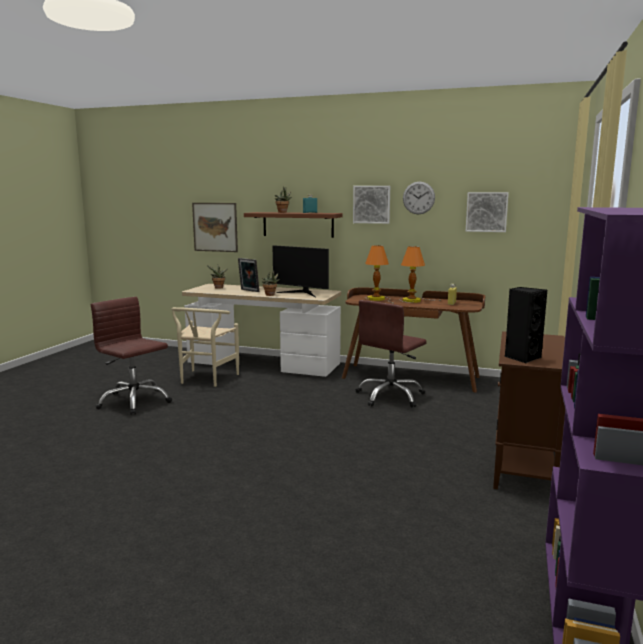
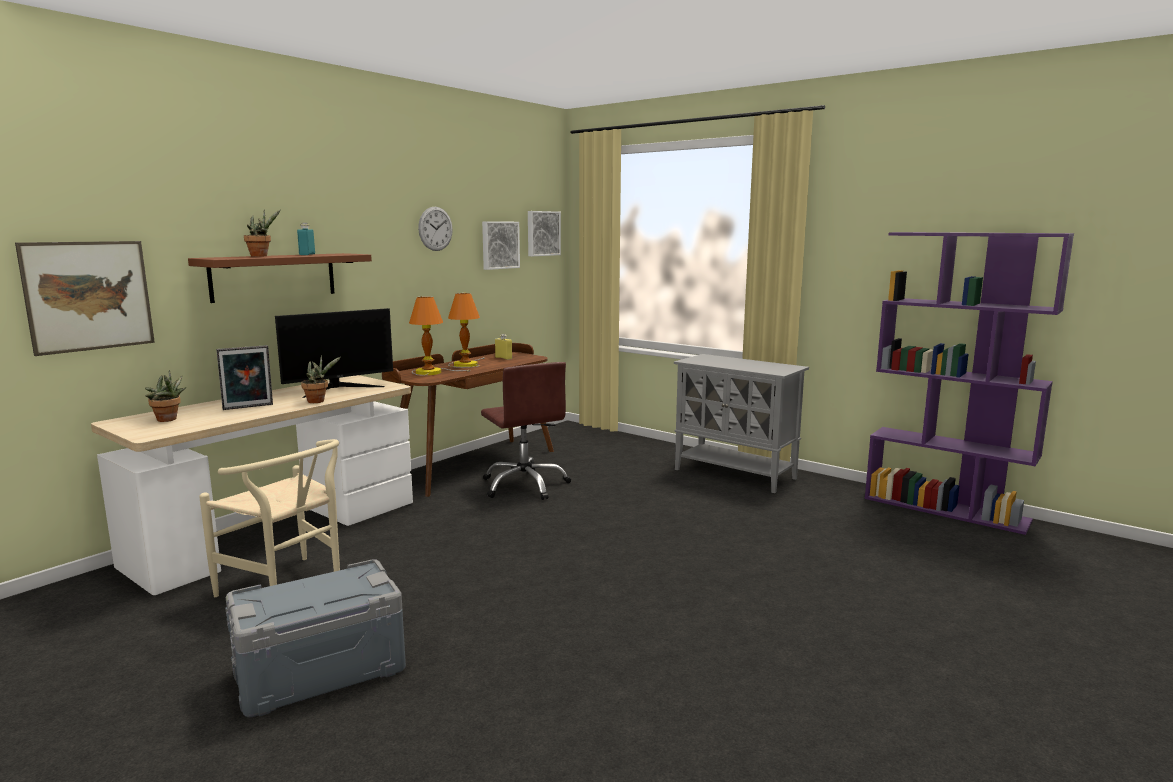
camera: 70 degrees left, 0 degrees up
(134, 401) = (320, 670): brown office chair -> grey storage box
(371, 204) = (382, 239): picture -> picture (542, 233)
(522, 357) = (770, 369): black speaker -> none
(524, 465) = (736, 474): brown cabinet -> grey cabinet

